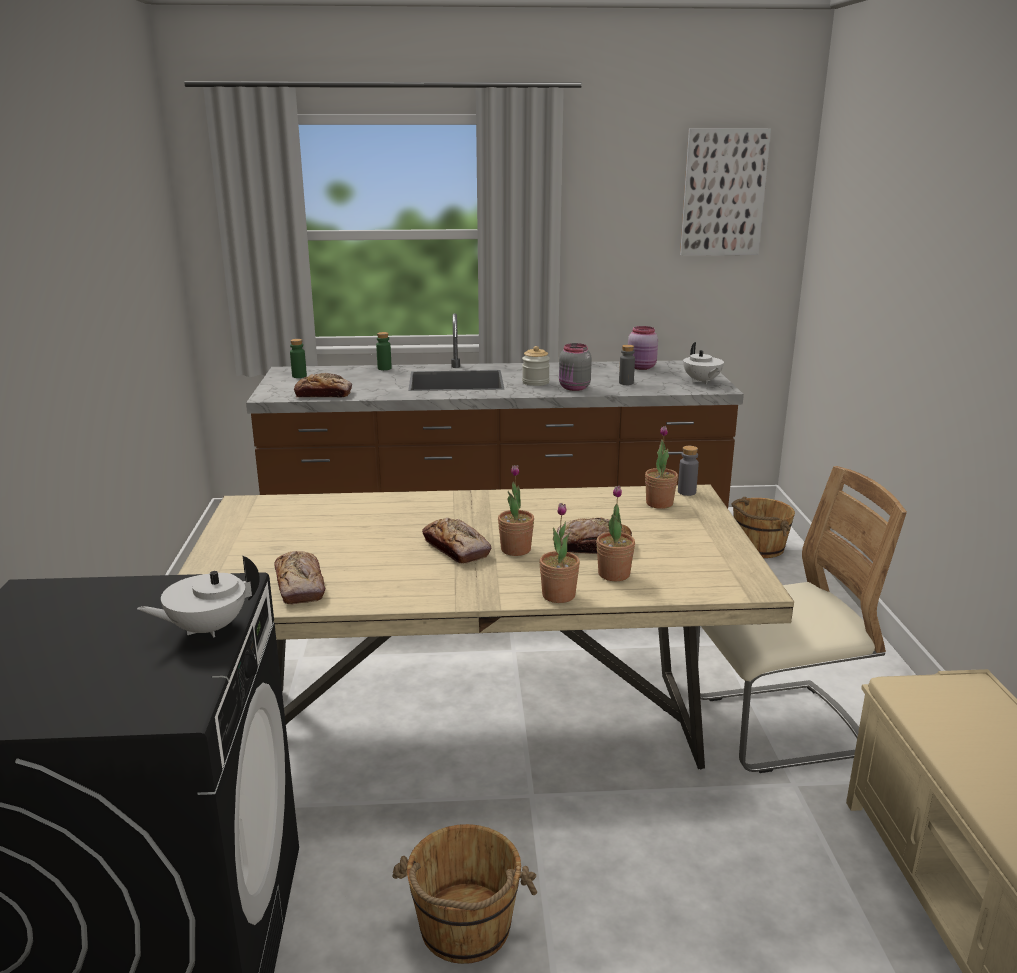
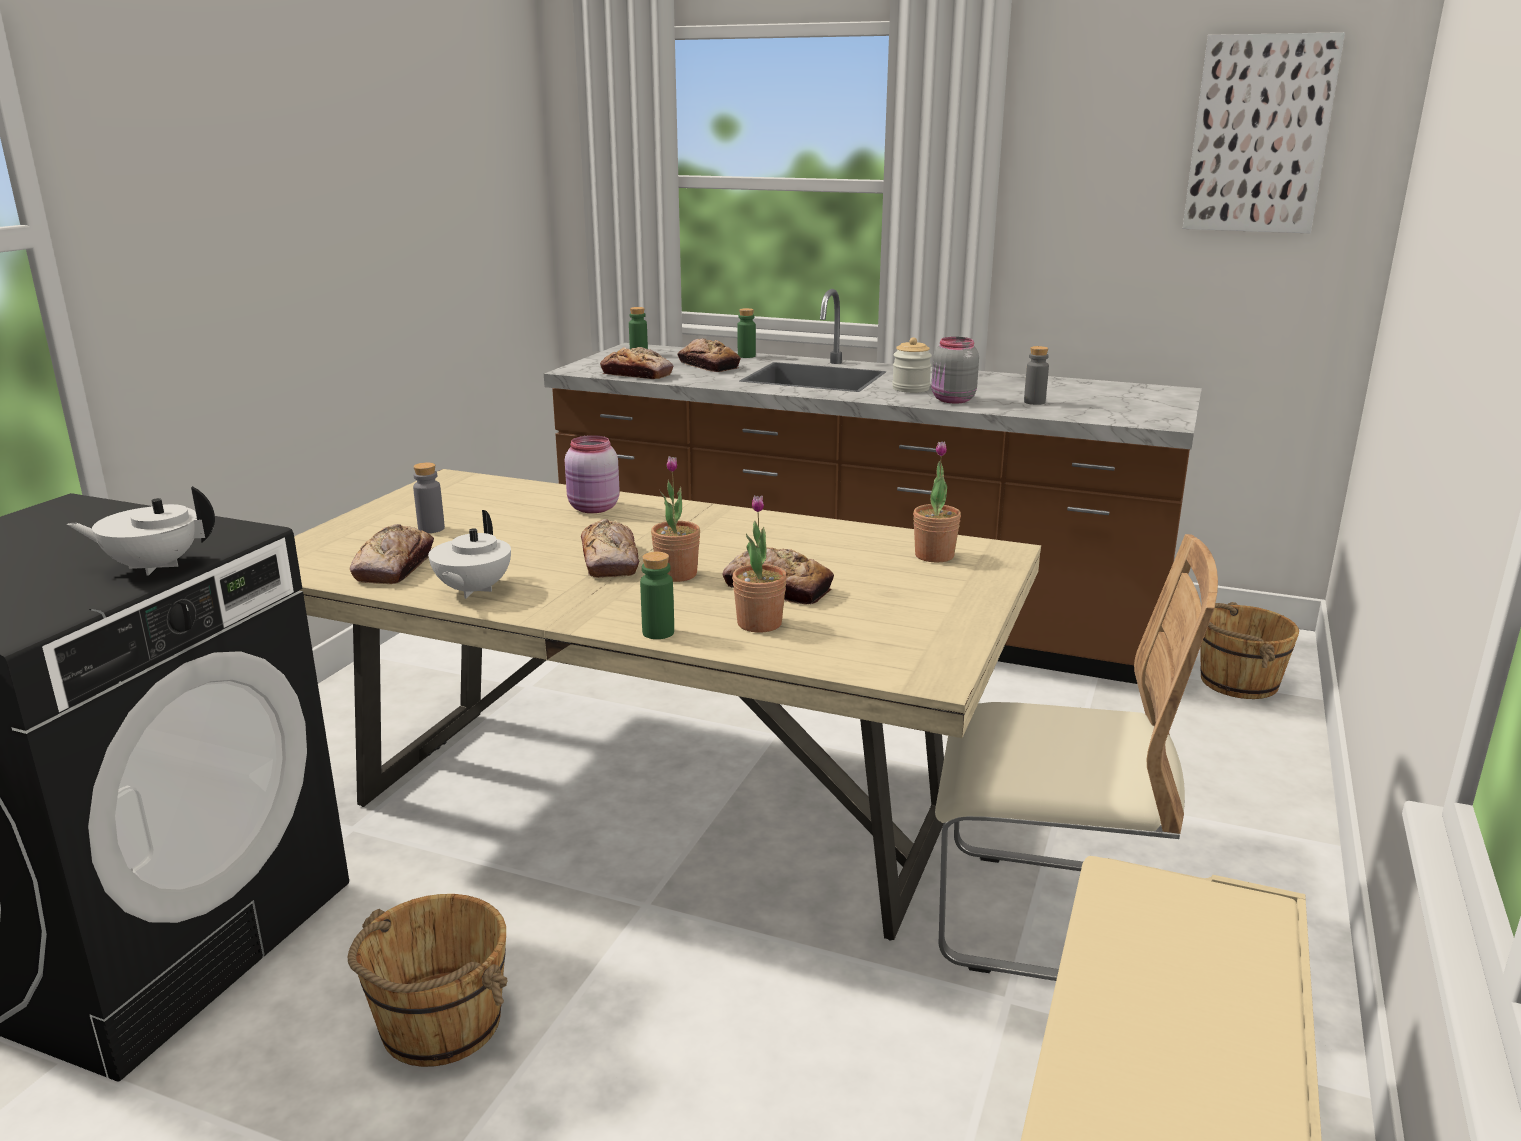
camera: 25 degrees right, 0 degrees up
(367, 380) = (708, 365): none -> bread
(558, 595) = (658, 632): potted plant -> green bottle
(642, 367) = (1086, 387): pink jar -> pink jar (593, 508)
(686, 492) = (992, 549): grey bottle -> grey bottle (431, 529)
(701, 381) = (1150, 412): white teapot -> white teapot (472, 591)

